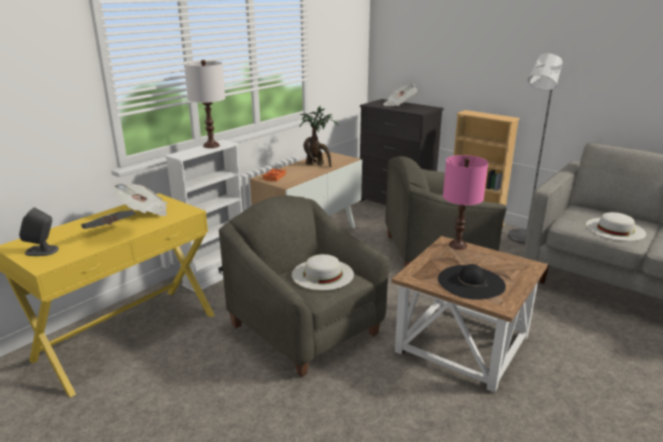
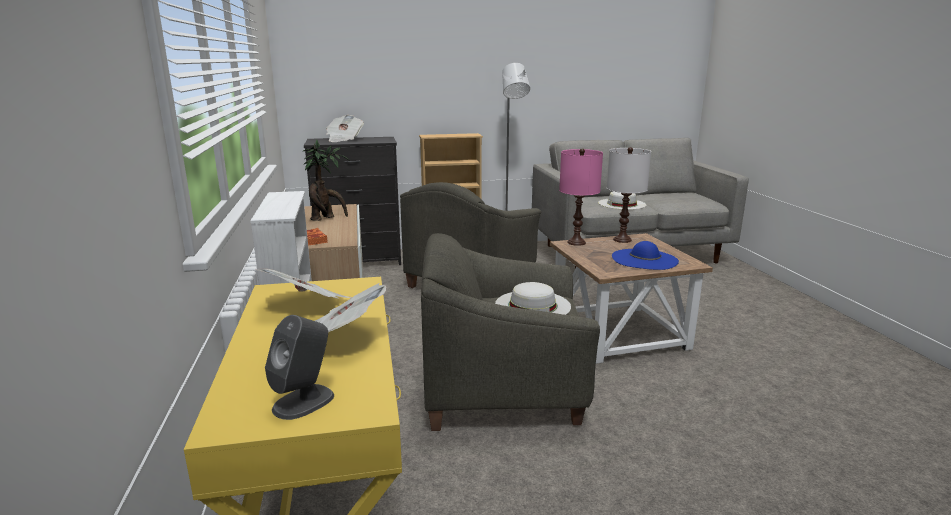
camera: 50 degrees left, 5 degrees down
(211, 146) = (280, 199): white table lamp -> white table lamp (622, 240)
(471, 282) = (644, 259): black hat -> blue hat

